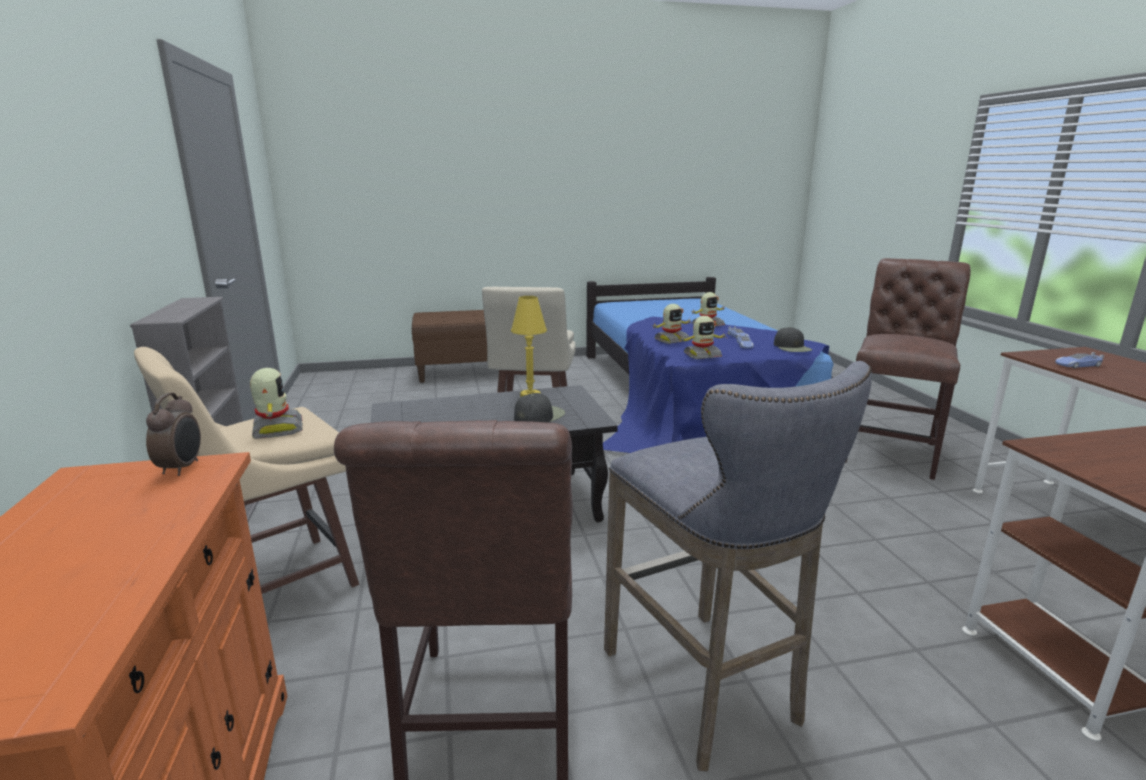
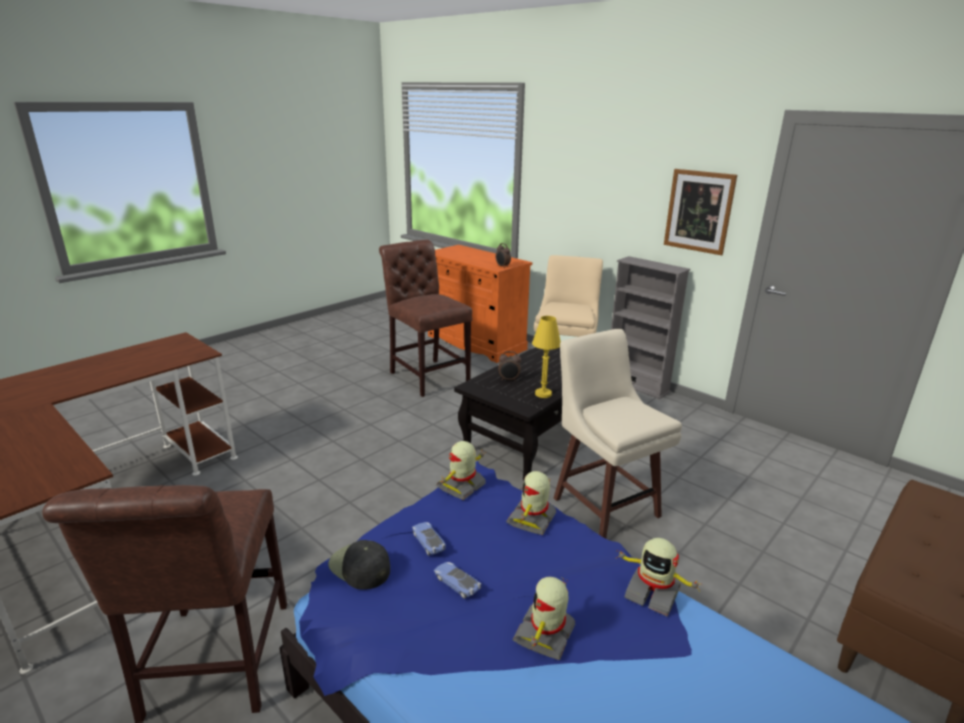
camera: 145 degrees right, 5 degrees up
(154, 201) = (699, 211): none -> picture
(276, 429) = (564, 308): toy robot -> toy robot (652, 593)
(539, 416) = (509, 379): black cap -> alarm clock
(707, 690) = (359, 402): grey stool -> none
(1077, 365) = (51, 463): toy car -> none

